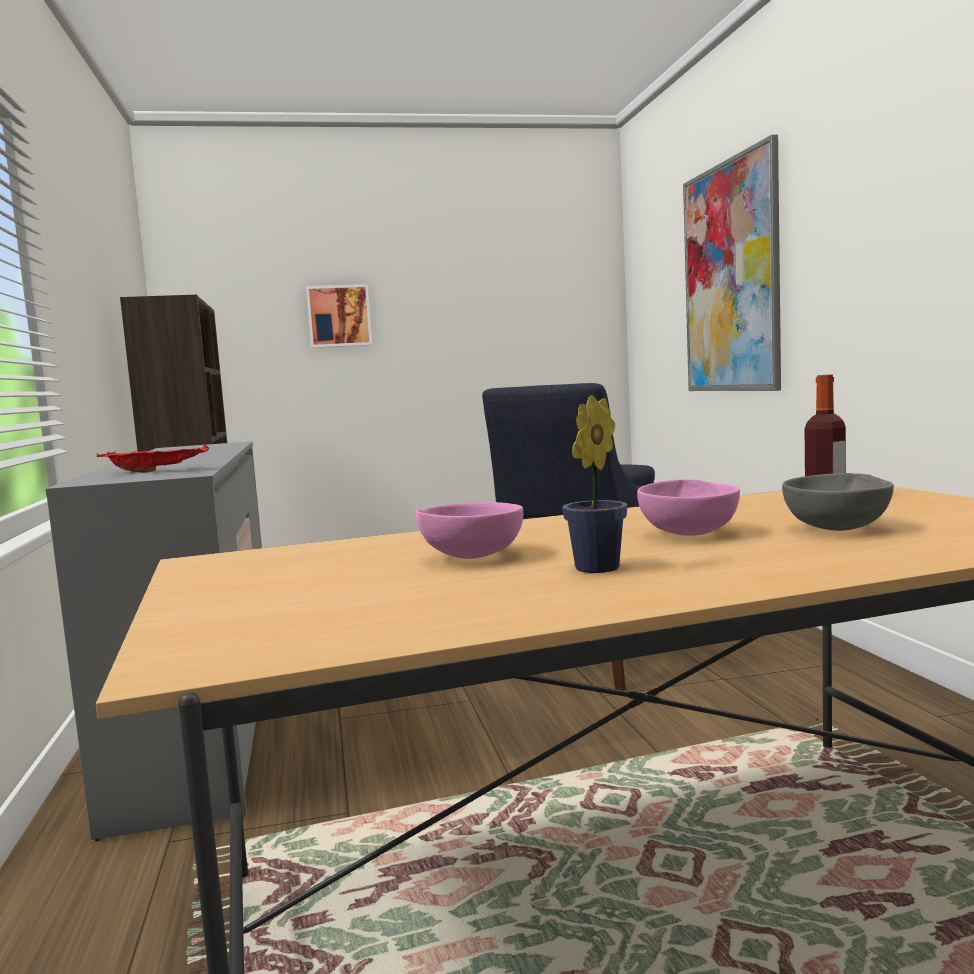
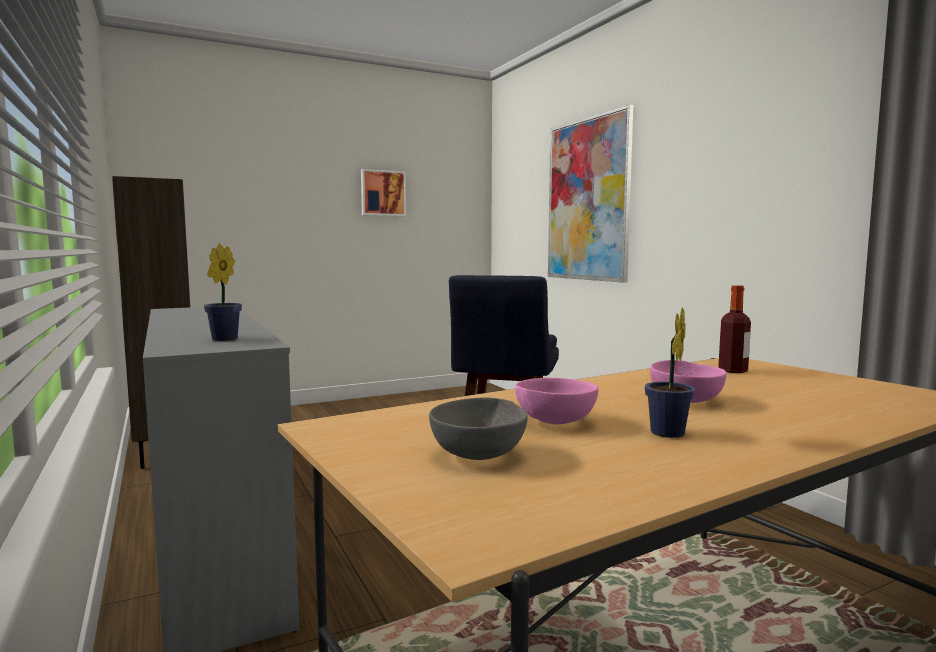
camera: 15 degrees left, 0 degrees up
(158, 471) = (222, 339): red tray -> potted plant
(339, 316) = (277, 202): picture -> picture (383, 193)
(839, 529) = (781, 397): grey bowl -> grey bowl (481, 455)

